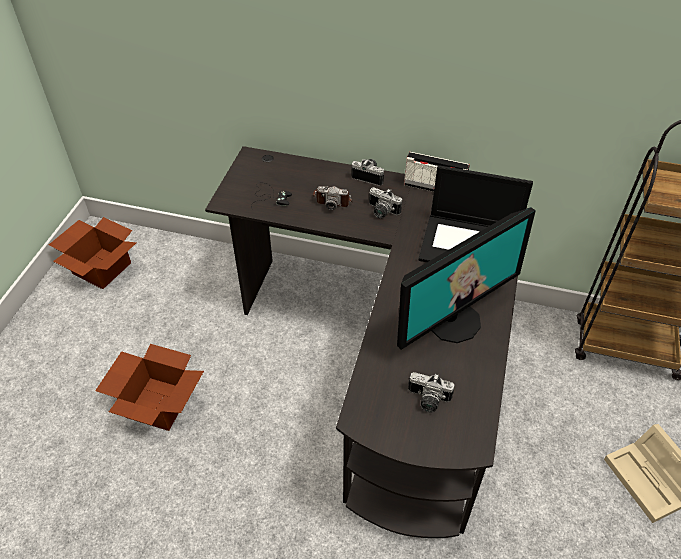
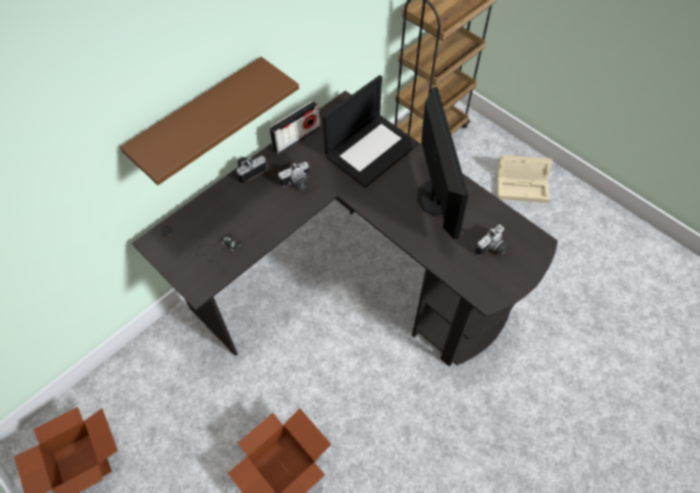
camera: 60 degrees left, 10 degrees up
(333, 199) = (258, 208): camera -> none
(348, 90) = (200, 120): none -> brown shelf

